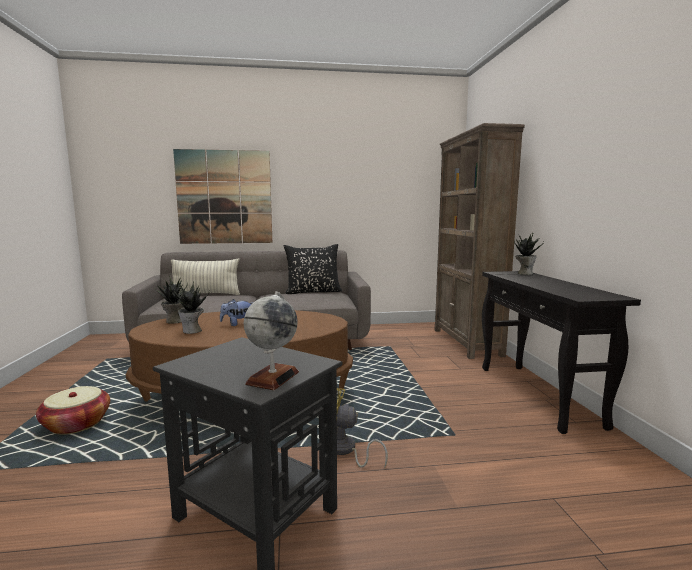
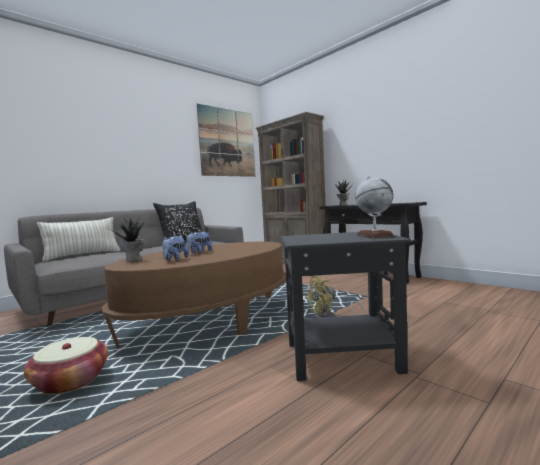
camera: 35 degrees left, 5 degrees down
(192, 331) = (175, 259): potted plant -> plush toy
(224, 197) = (82, 161): picture -> picture (227, 143)

